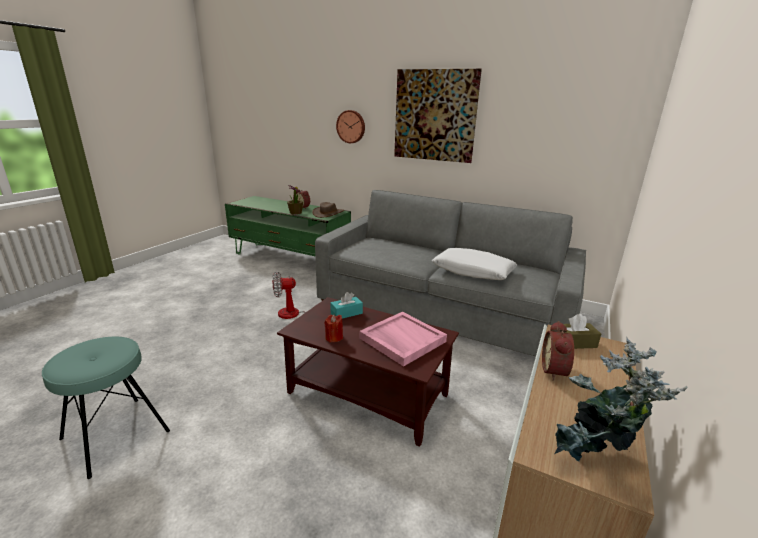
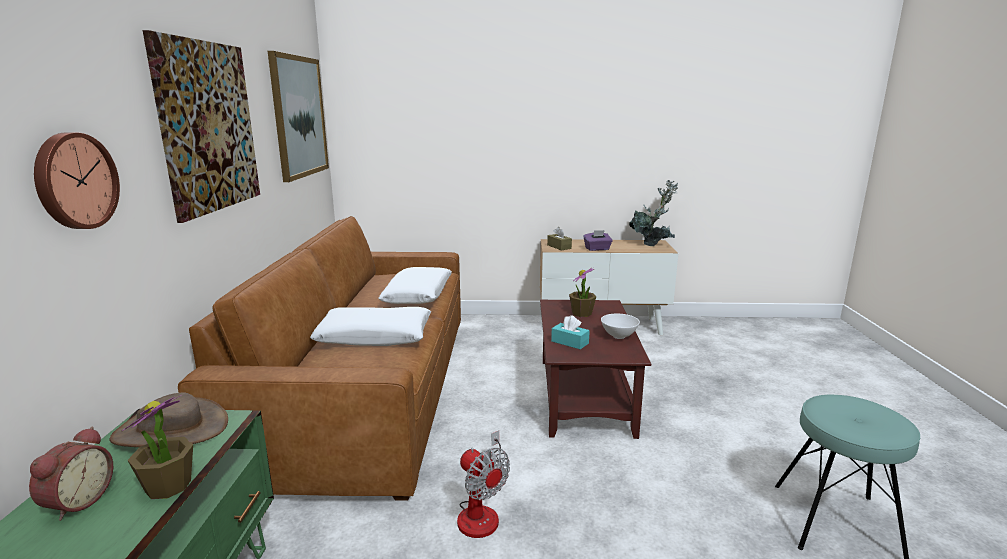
camera: 115 degrees left, 5 degrees down
(334, 337) = (618, 336): red candle -> white bowl
(399, 251) = (374, 336): none -> white pillow
(401, 340) = (581, 313): pink tray -> potted plant
(443, 307) = (367, 389): grey sofa -> brown sofa
(556, 371) = (597, 249): alarm clock -> purple tissue box
(573, 119) = (299, 117): none -> picture

